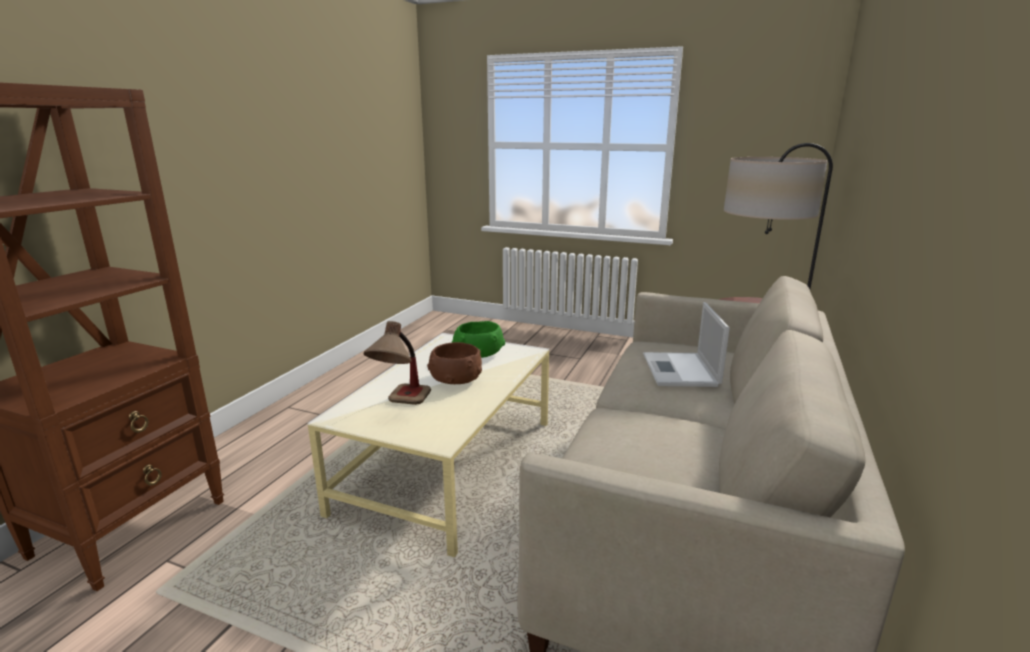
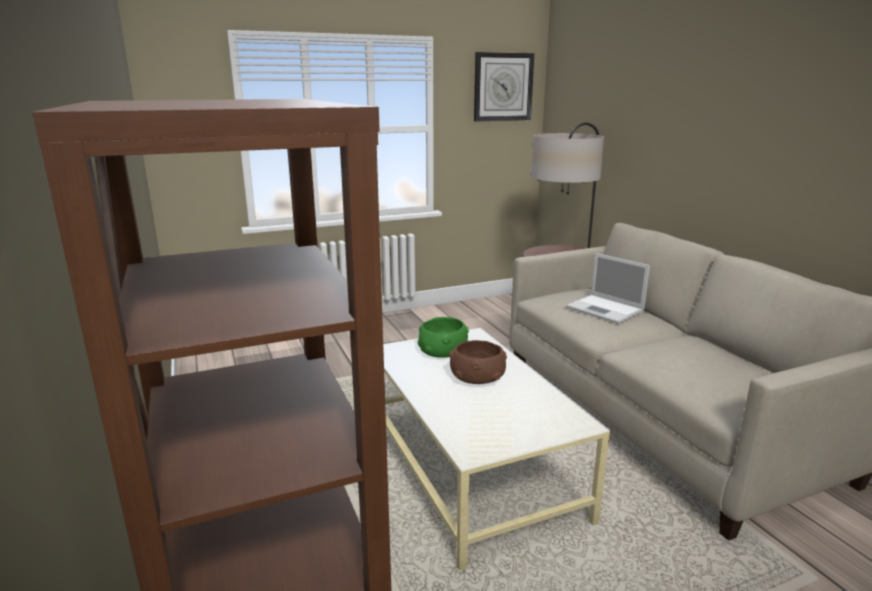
camera: 45 degrees left, 0 degrees up
(402, 406) = (495, 416): table lamp -> none
(773, 101) = (503, 87): none -> wall clock

